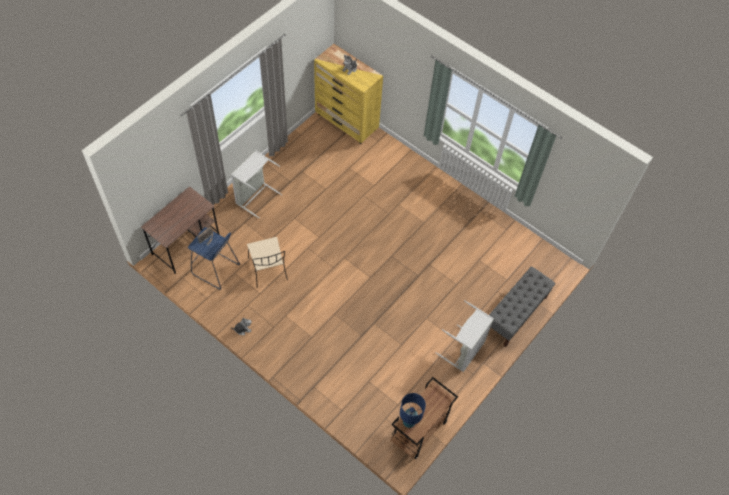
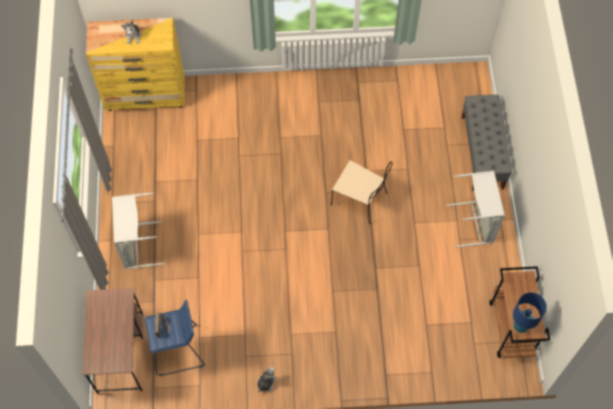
camera: 40 degrees left, 5 degrees up
(268, 270) = (228, 305): beige chair -> beige chair (360, 200)

